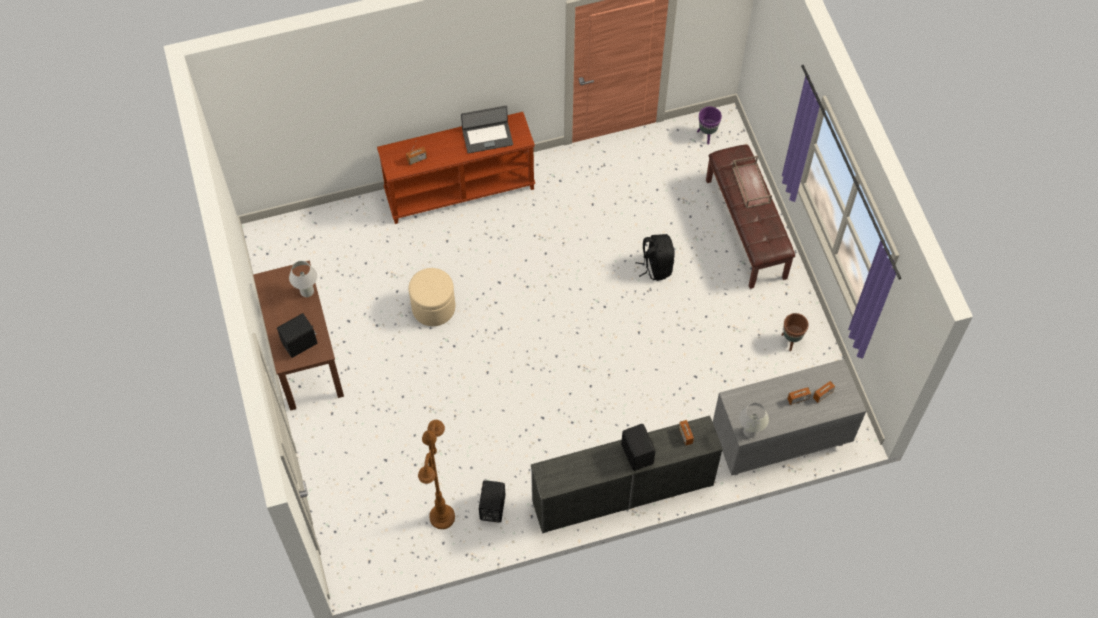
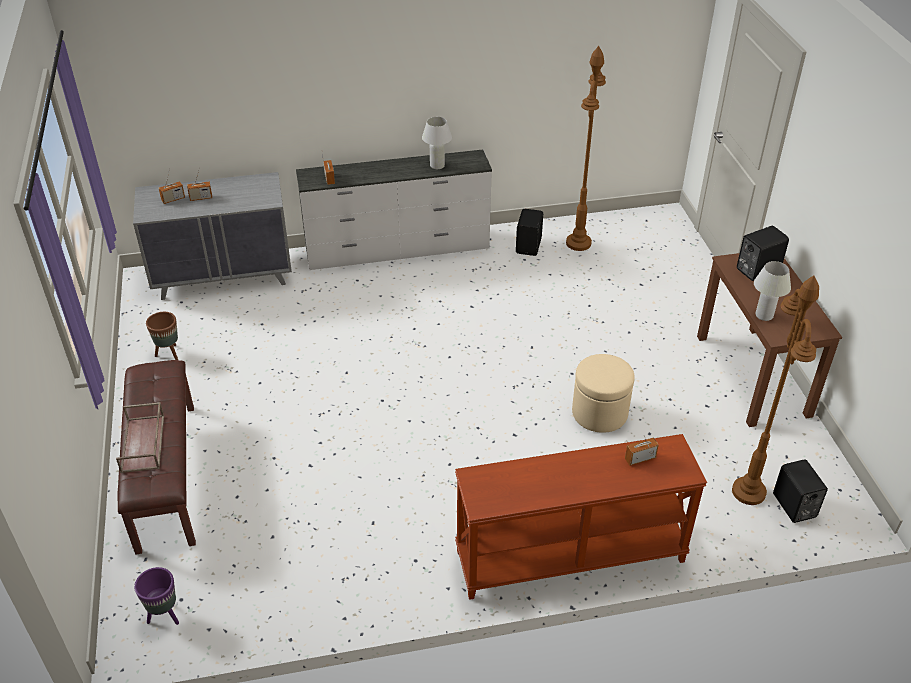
camera: 175 degrees left, 20 degrees down
(332, 246) = (749, 492): none -> brown floor lamp
(487, 137) = (529, 483): laptop -> none
(637, 453) = (382, 170): black speaker -> black speaker (793, 507)
(656, 266) = (304, 439): black backpack -> none
(750, 431) = (262, 179): white table lamp -> white table lamp (437, 165)

